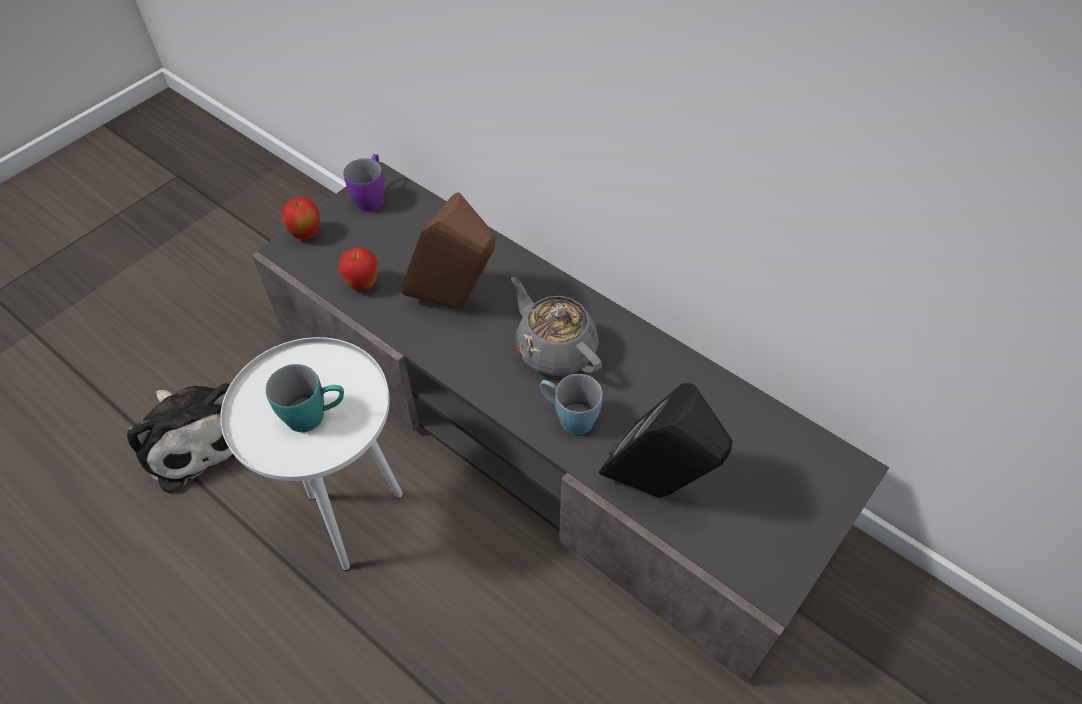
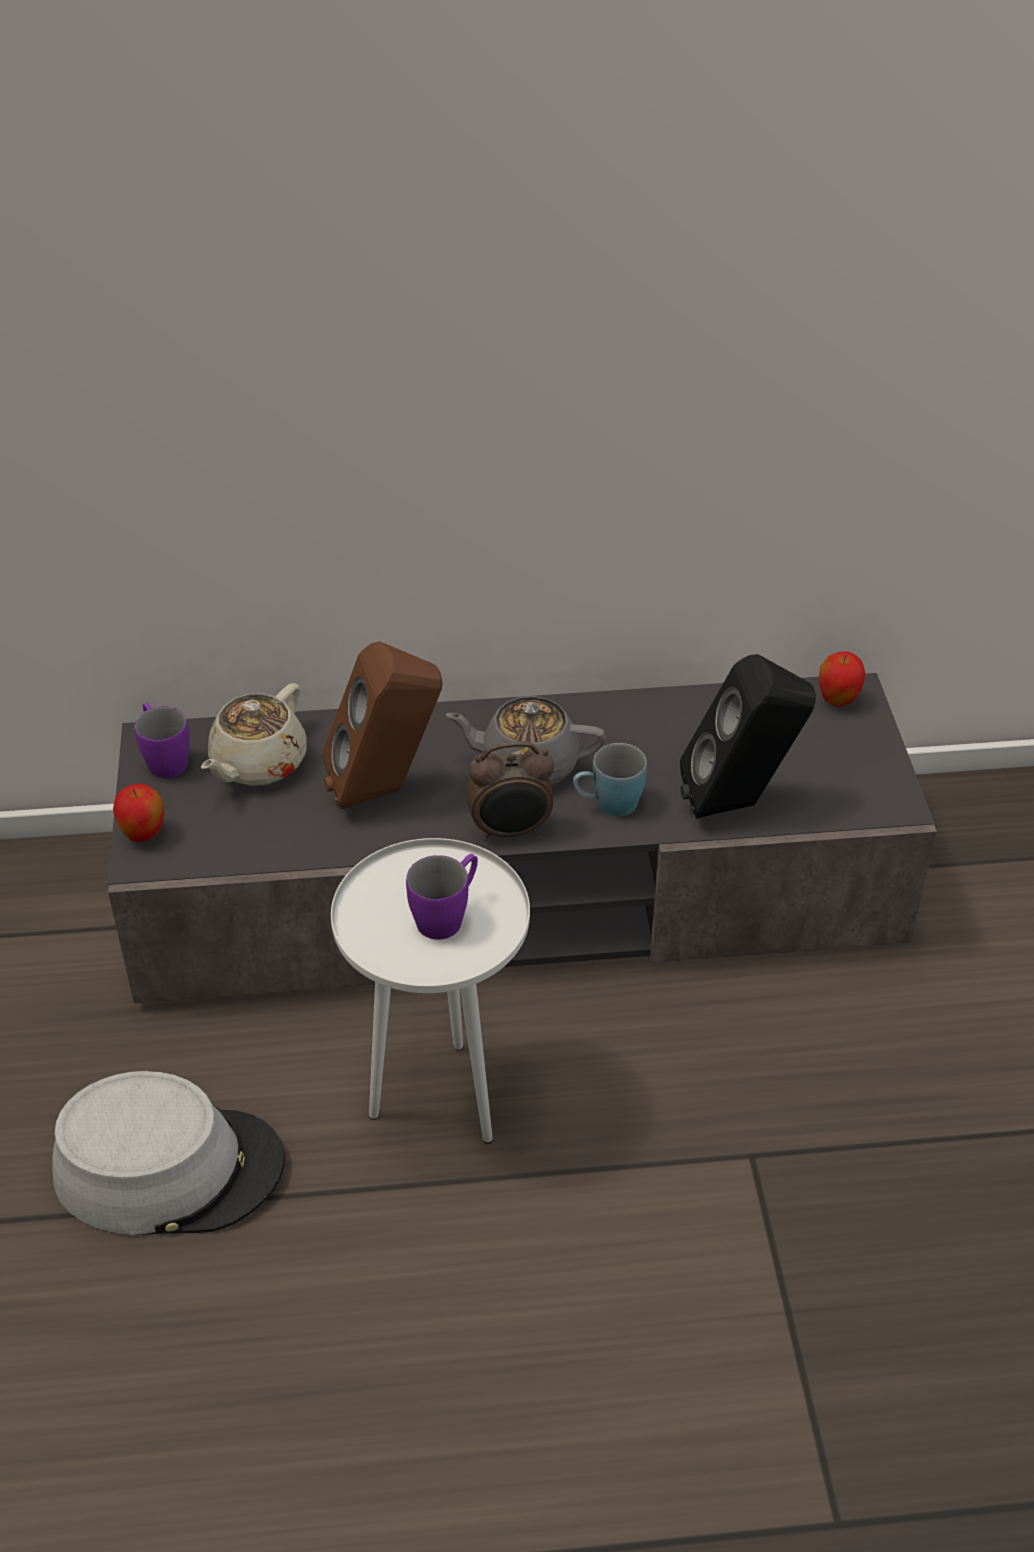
camera: 45 degrees left, 10 degrees down
(196, 437) = (169, 1168): plush toy -> grey hat
(315, 415) = (447, 915): turquoise mug -> purple mug
(363, 285) = (273, 836): apple -> apple (837, 701)
(411, 234) = (257, 764): none -> beige teapot
(489, 386) = (510, 831): none -> alarm clock

